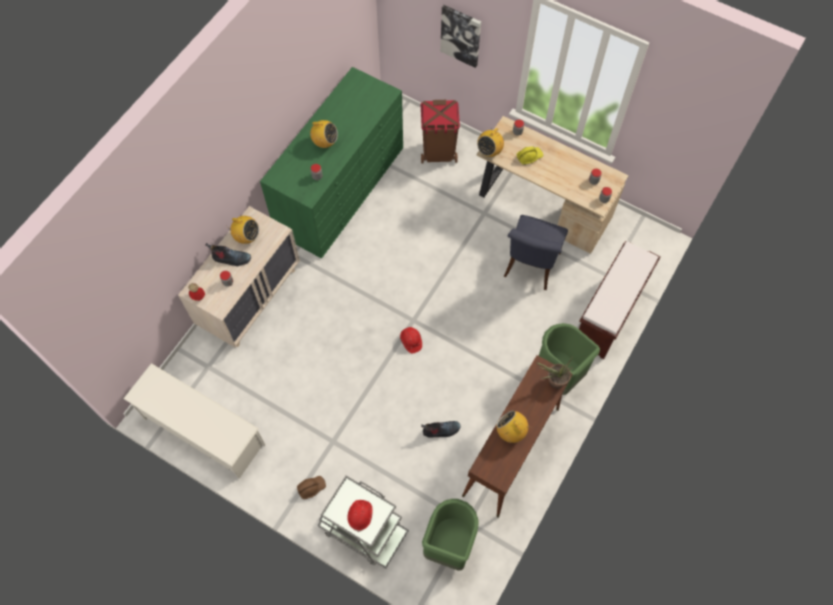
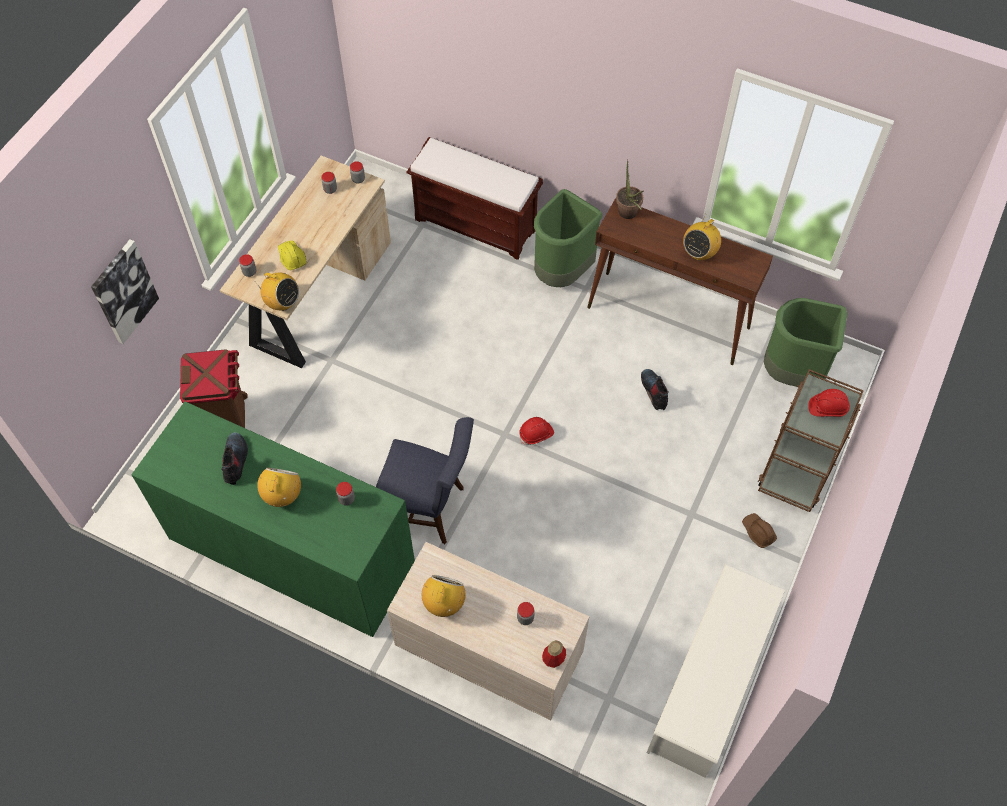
camera: 95 degrees left, 5 degrees down
(231, 259) = (484, 621): boot -> boot (235, 461)
(363, 530) = (797, 466): grey cart -> brown cart
(530, 267) = (415, 305): blue chair -> blue chair (428, 508)

